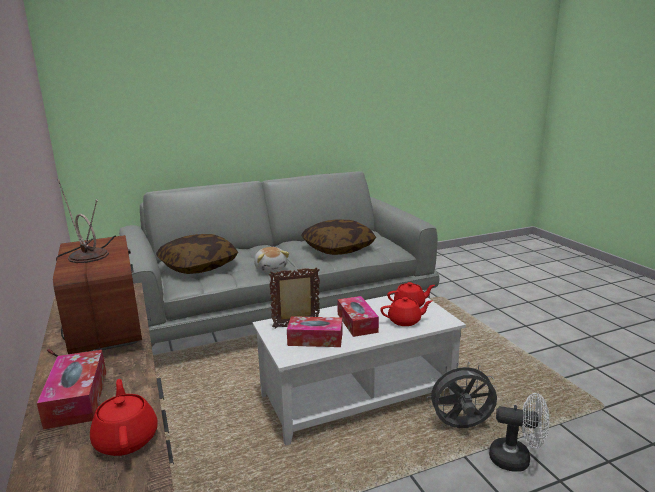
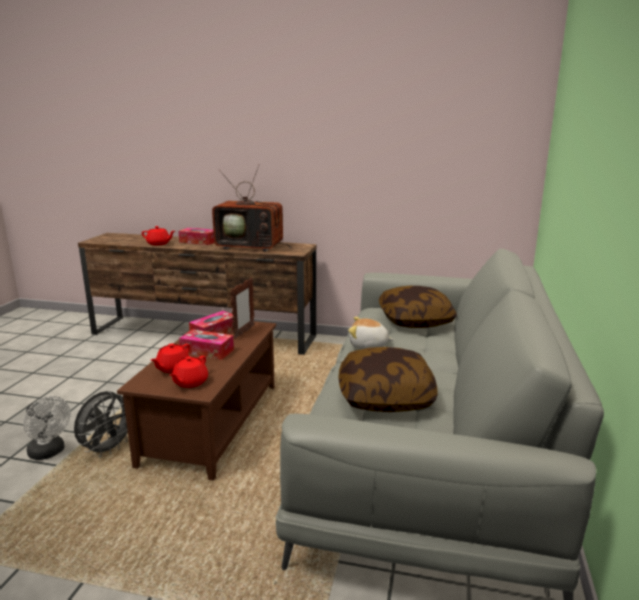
camera: 125 degrees right, 0 degrees up
(357, 395) = (213, 424): white coffee table -> brown coffee table
(516, 459) = (49, 453): white fan -> white fan turned 105 degrees counterclockwise

